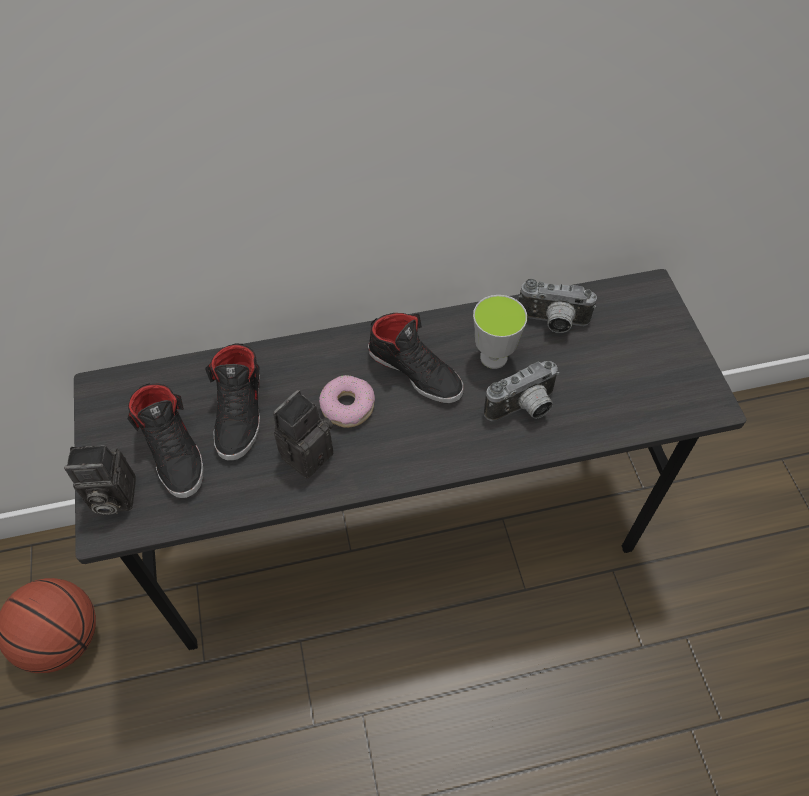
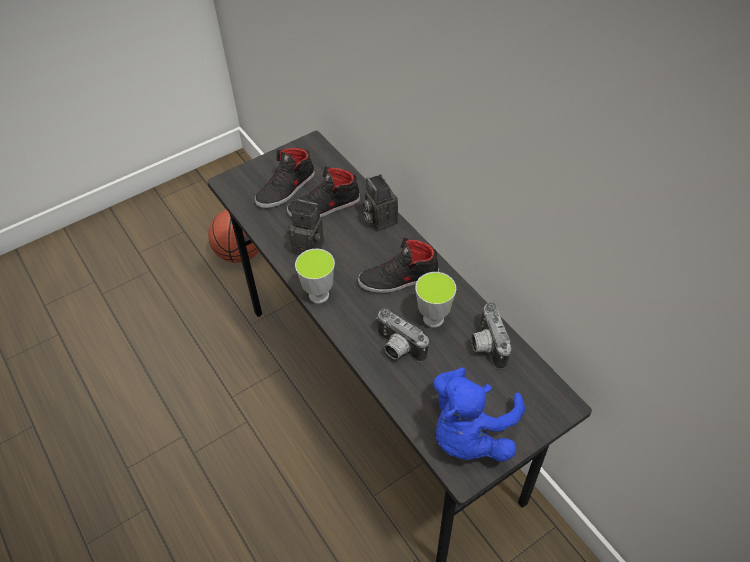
camera: 70 degrees right, 5 degrees down
(111, 497) = (246, 177): camera -> camera (379, 219)
(348, 406) = (353, 254): donut -> none
(399, 468) = (319, 295): none -> cup
(416, 371) = (399, 279): black shoe -> black shoe turned 60 degrees clockwise
(663, 381) = (469, 433): none -> blue plush toy

